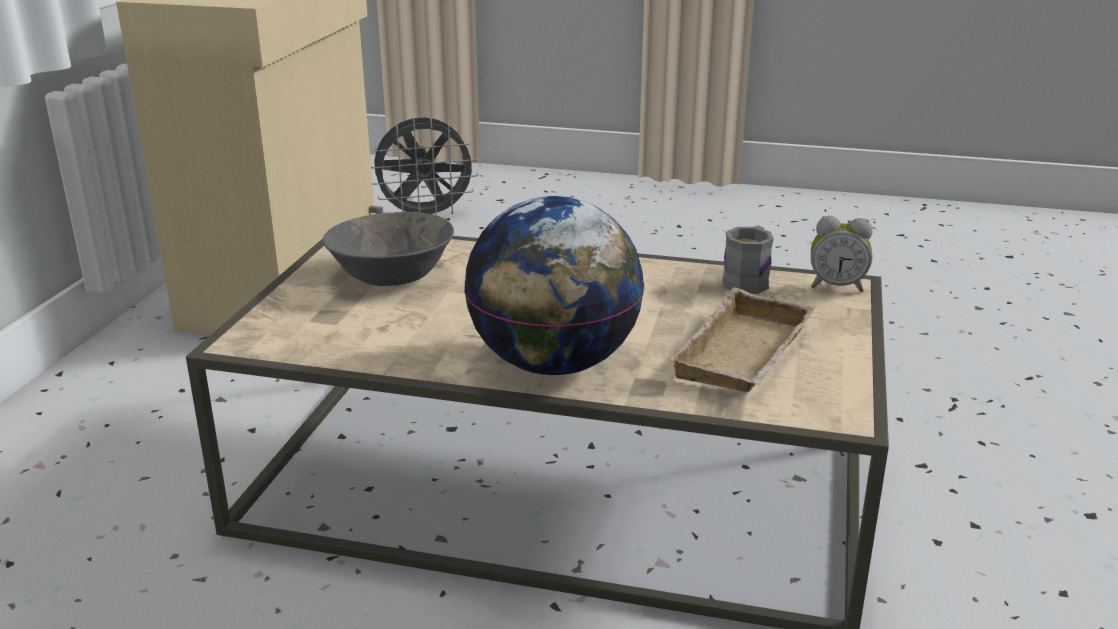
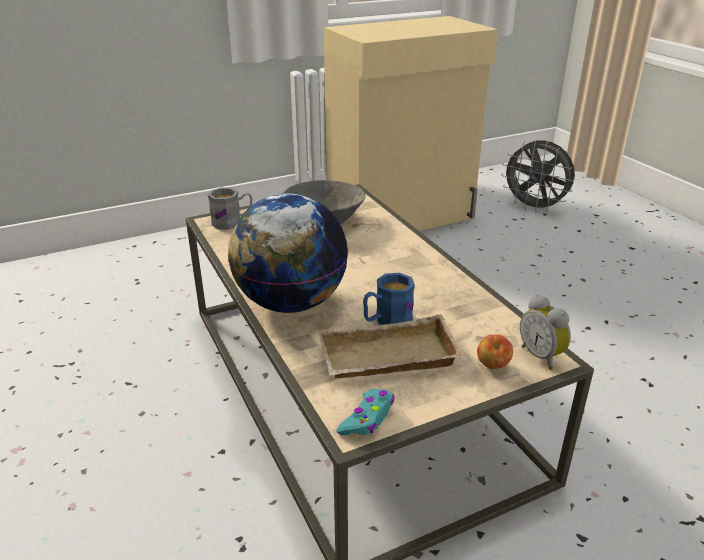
camera: 50 degrees right, 5 degrees up
(673, 327) = (387, 320): none -> blue mug
(748, 280) = (492, 319): grey mug -> grey mug (233, 222)
(823, 312) = (492, 366): none -> apple
(835, 403) = (367, 419): none -> turquoise game controller

